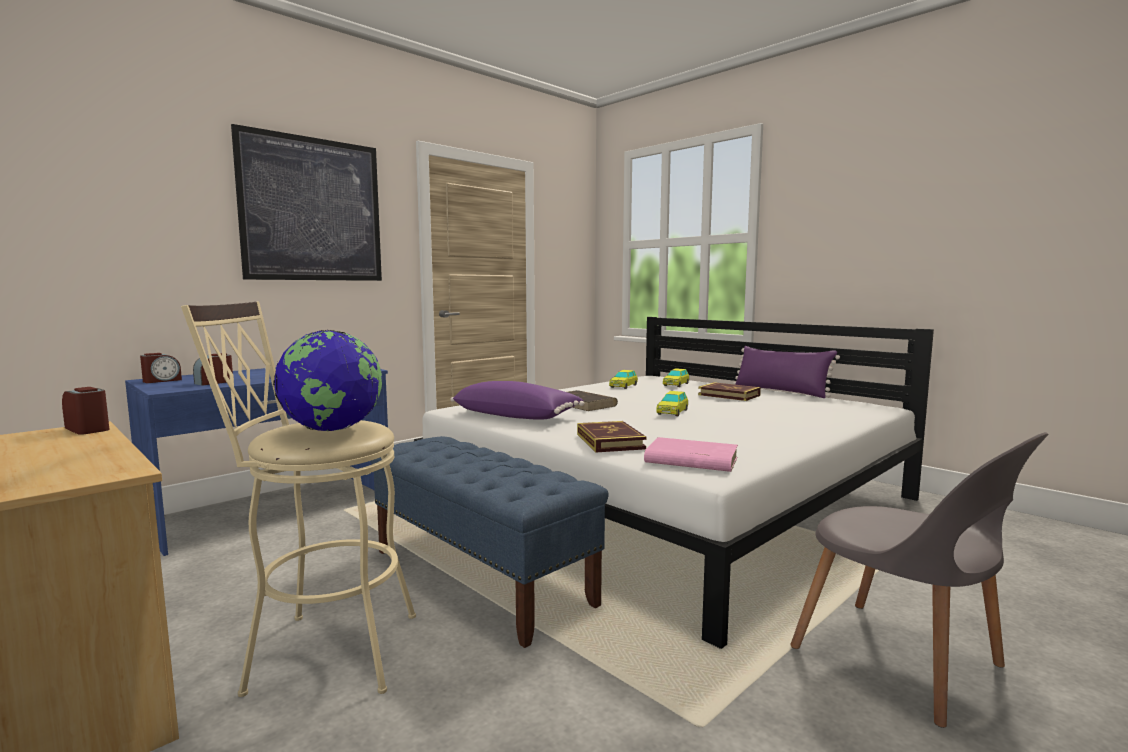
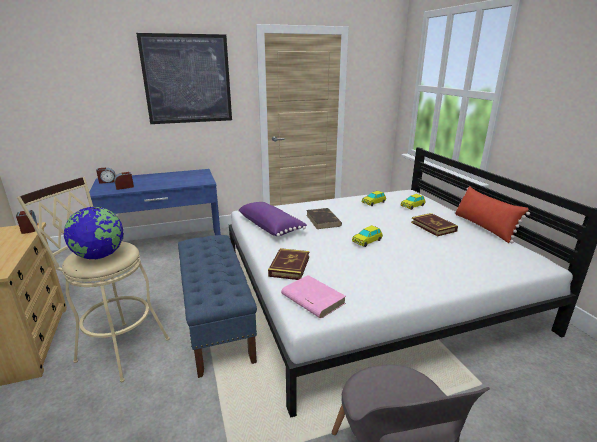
camera: 25 degrees right, 15 degrees up
(781, 391) = (483, 227): purple pillow -> red pillow

